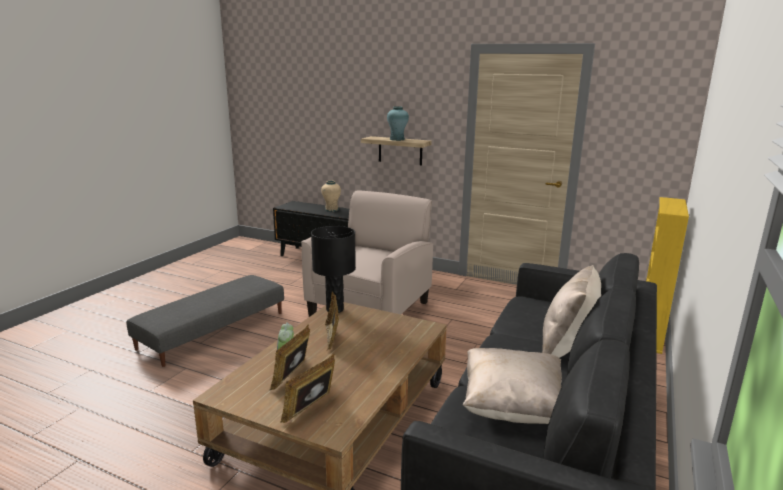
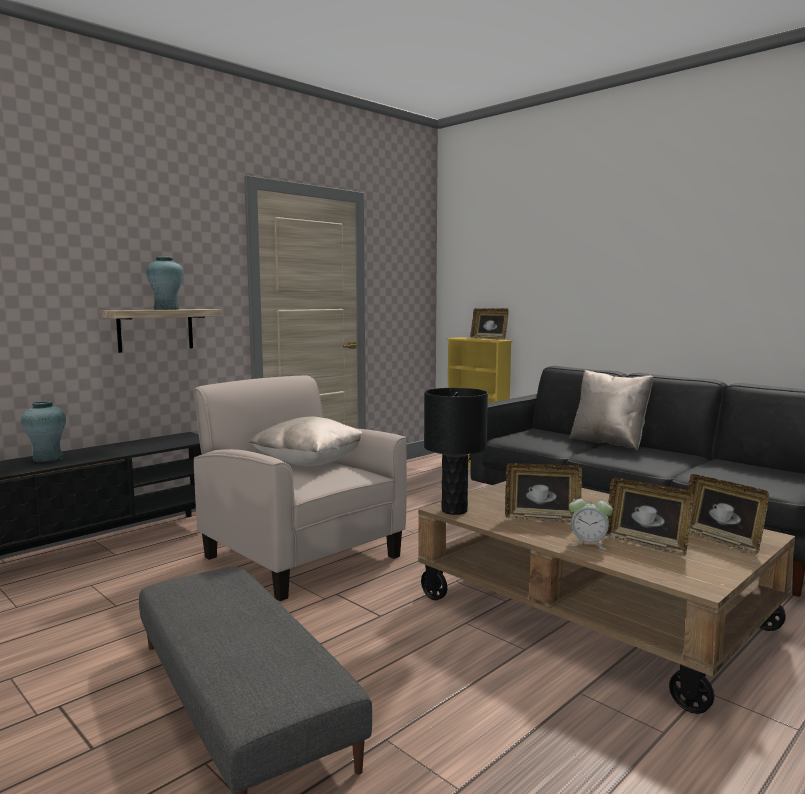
camera: 70 degrees left, 10 degrees down
(331, 210) = (47, 459): beige vase -> turquoise vase
(512, 407) = (716, 467): beige pillow -> beige pillow (310, 463)
(682, 208) = (489, 338): none -> picture frame

